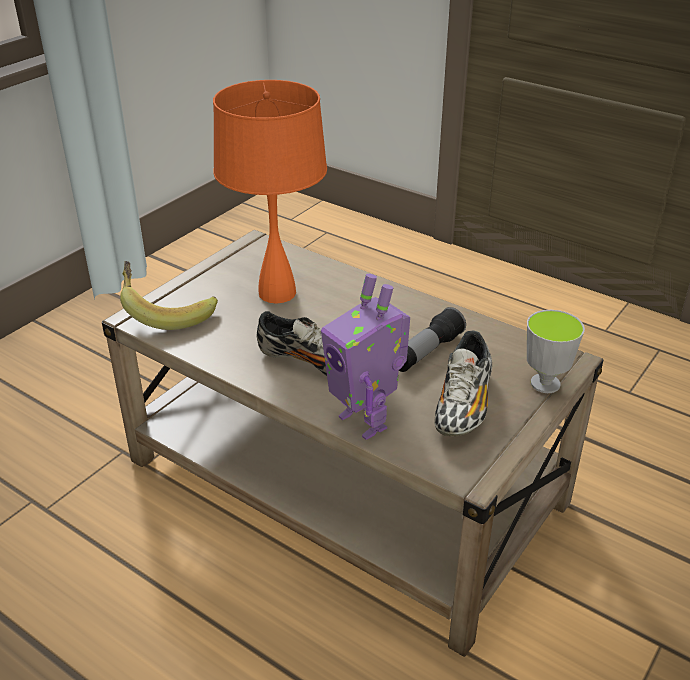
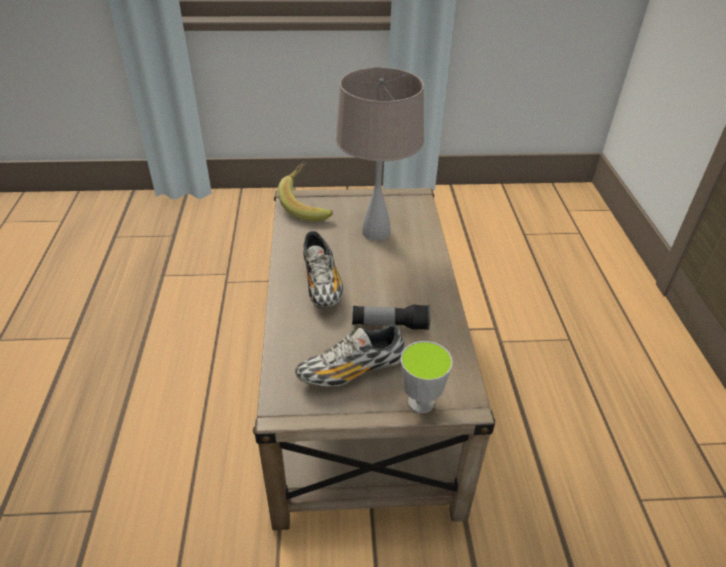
camera: 50 degrees right, 5 degrees up
(277, 293) = (375, 232): orange table lamp -> beige table lamp
(365, 421) = (289, 333): toy robot -> none

